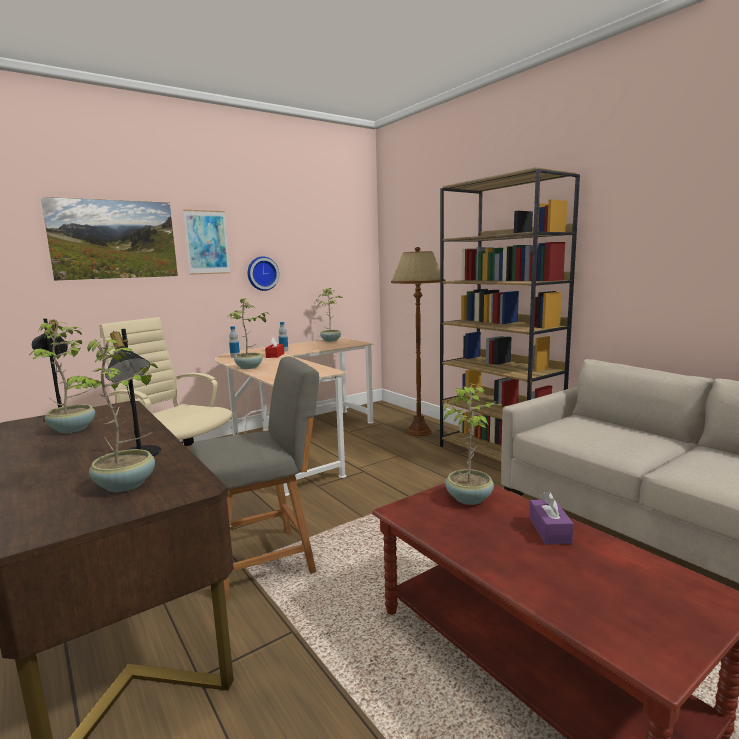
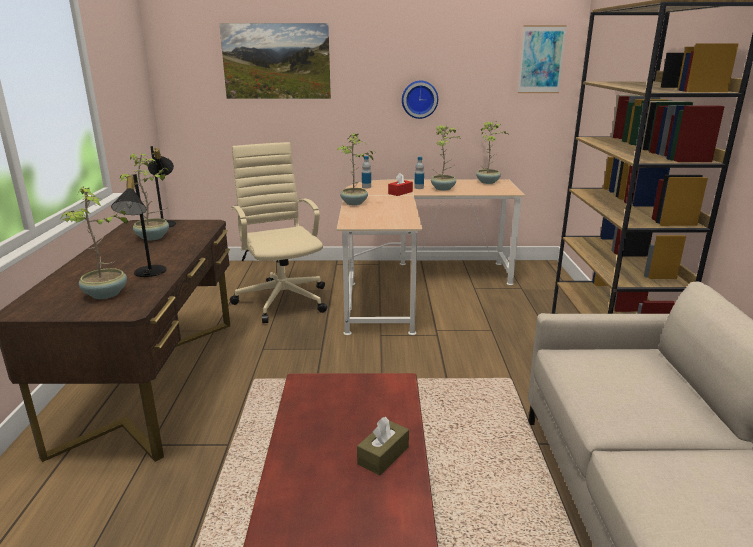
camera: 35 degrees right, 10 degrees up
(207, 242) = (362, 64): picture -> picture (541, 59)
(264, 560) = (270, 383): grey chair -> none
(418, 431) = (548, 309): brown floor lamp -> none
(469, 498) = (373, 396): potted plant -> potted plant (443, 188)
(549, 530) = (383, 455): purple tissue box -> brown tissue box

